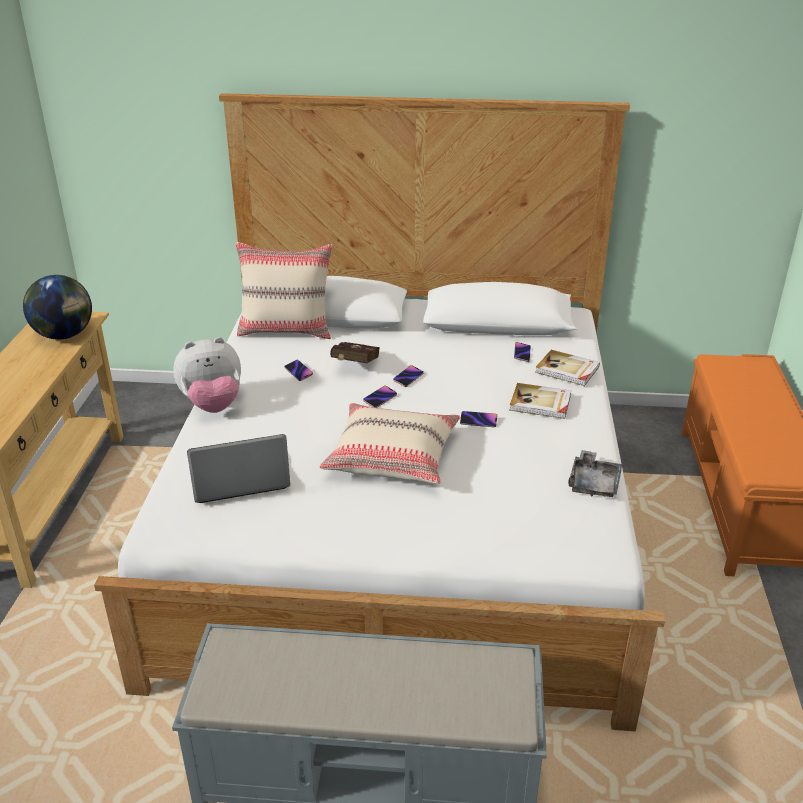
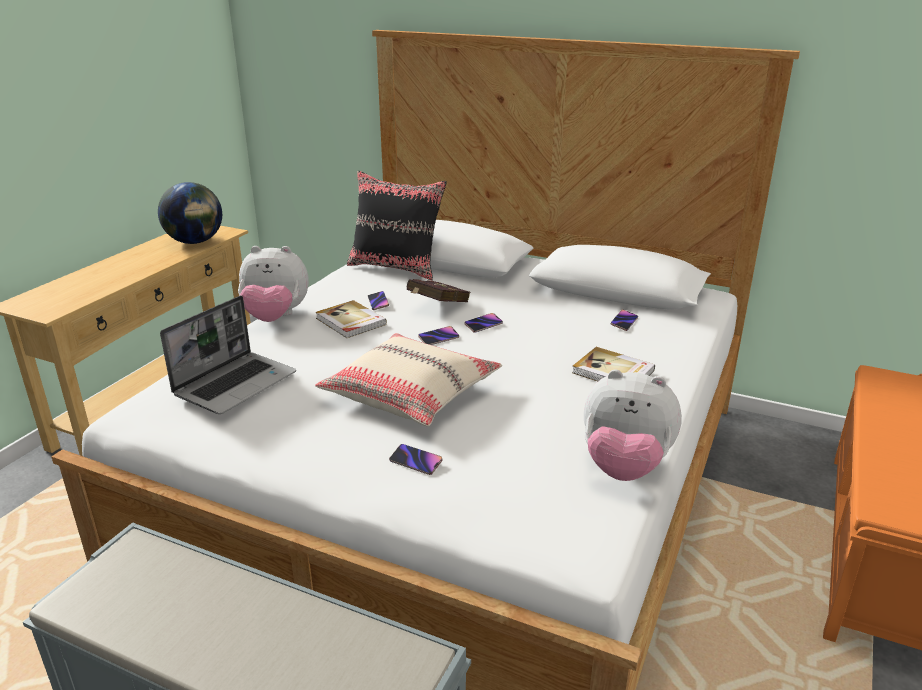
camera: 20 degrees right, 5 degrees down
(238, 480) = (236, 384): laptop -> laptop turned 120 degrees clockwise
(286, 330) = (396, 267): beige pillow -> black pillow
(478, 421) = (528, 377): phone -> phone (416, 461)
(567, 370) = (667, 345): book -> book (350, 322)
(593, 483) = (624, 467): grey tray -> plush toy

